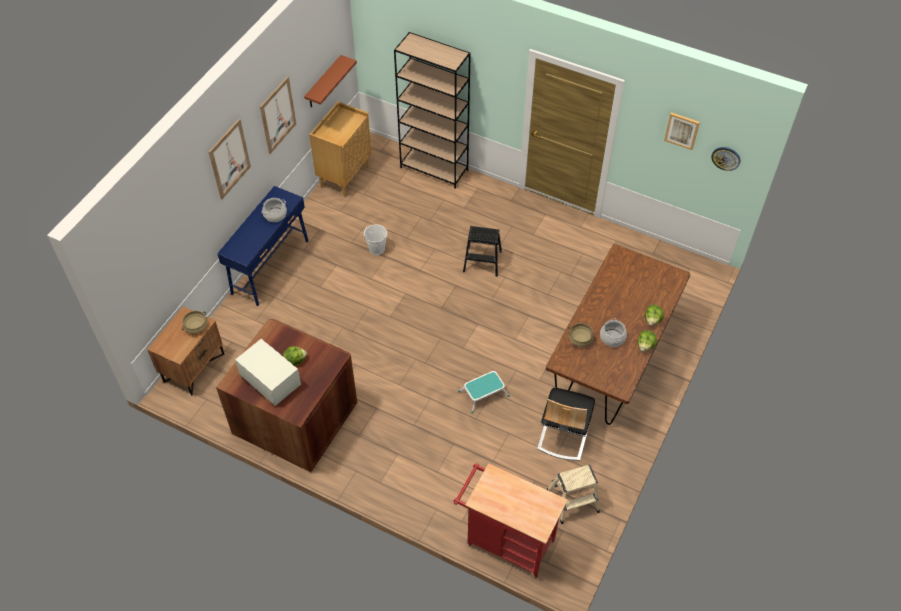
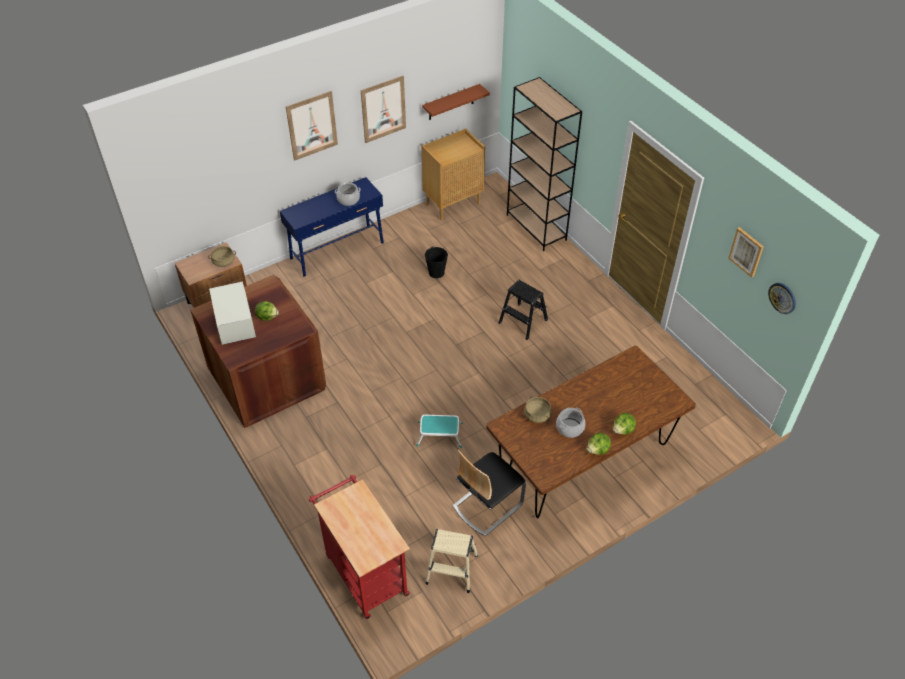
camera: 30 degrees right, 5 degrees down
(377, 248) = (436, 272): white bucket -> black bucket

